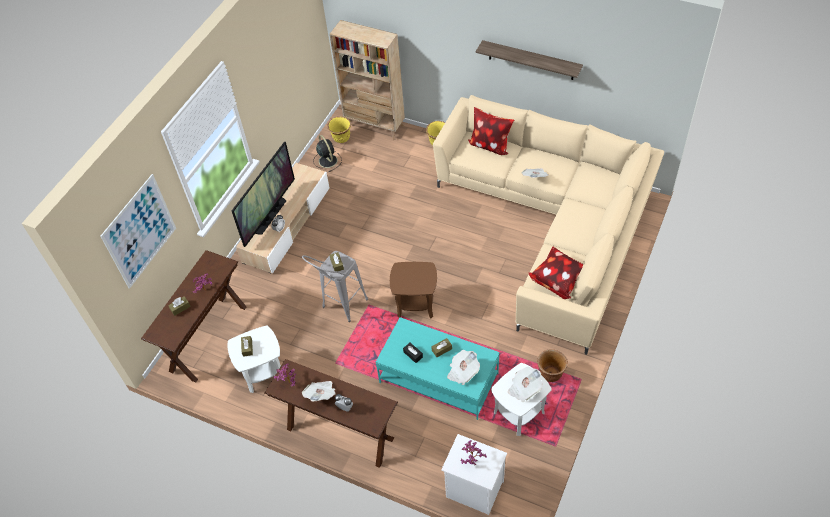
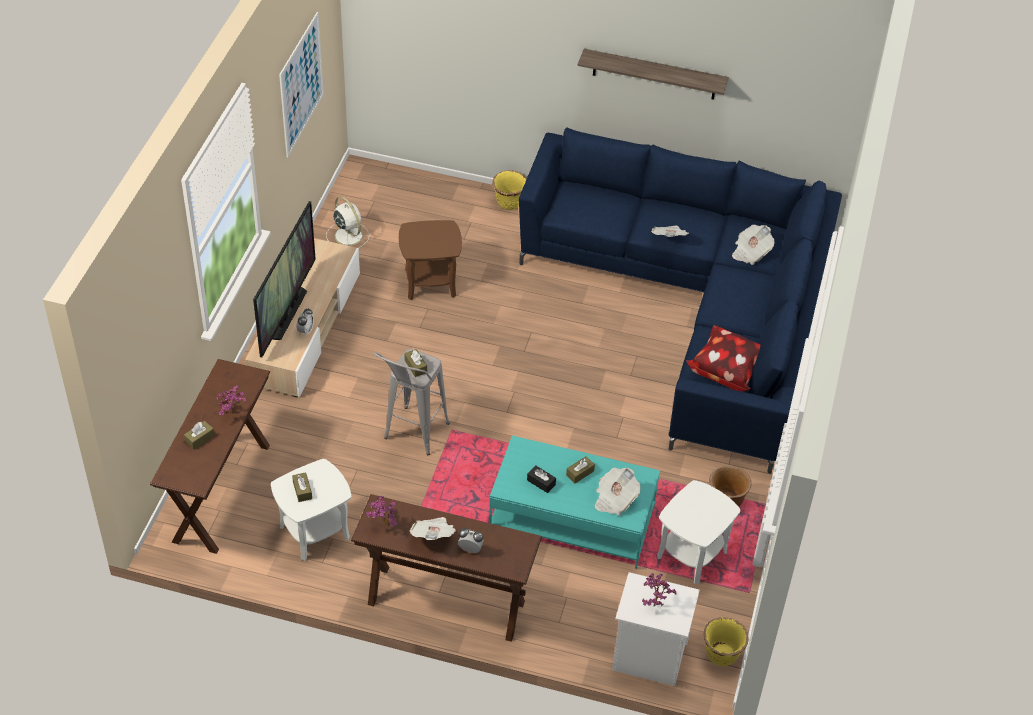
camera: 15 degrees left, 5 degrees down
(140, 231) = (152, 324): picture -> picture (301, 84)
(327, 160) = (347, 235): black fan -> white fan
(341, 138) = (362, 203): yellow planter -> yellow planter (721, 656)
(375, 125) = (409, 183): beige bookcase -> none
(415, 304) = (519, 425): brown side table -> brown side table (430, 283)
(489, 145) = (597, 198): pillow -> none
(524, 388) = (704, 512): newspaper -> newspaper (750, 252)
(554, 227) = (697, 310): beige sofa -> blue sofa

